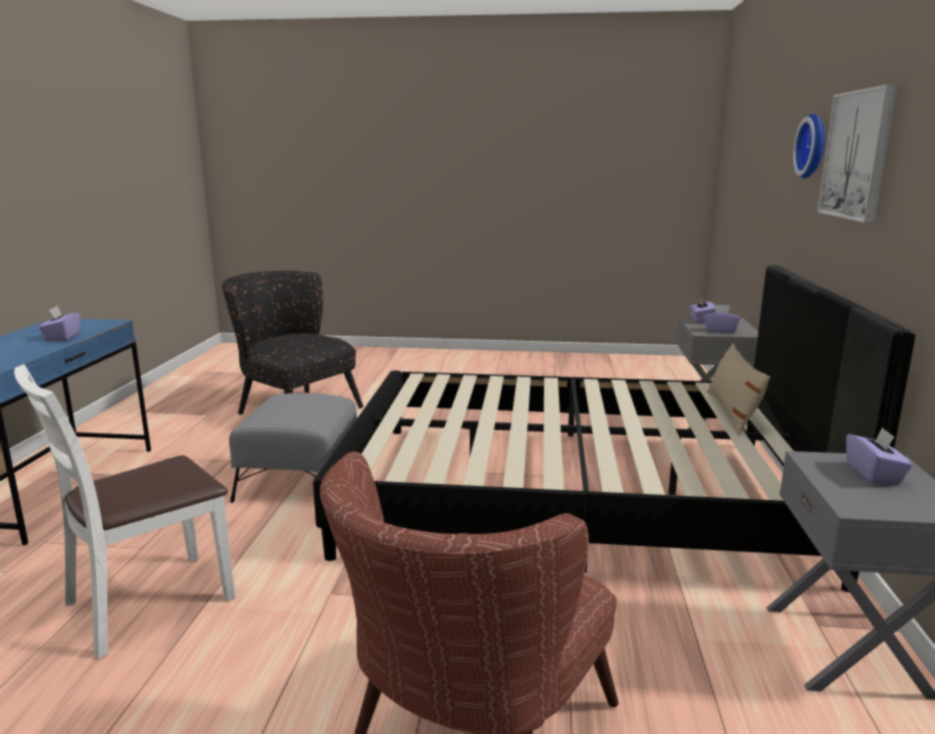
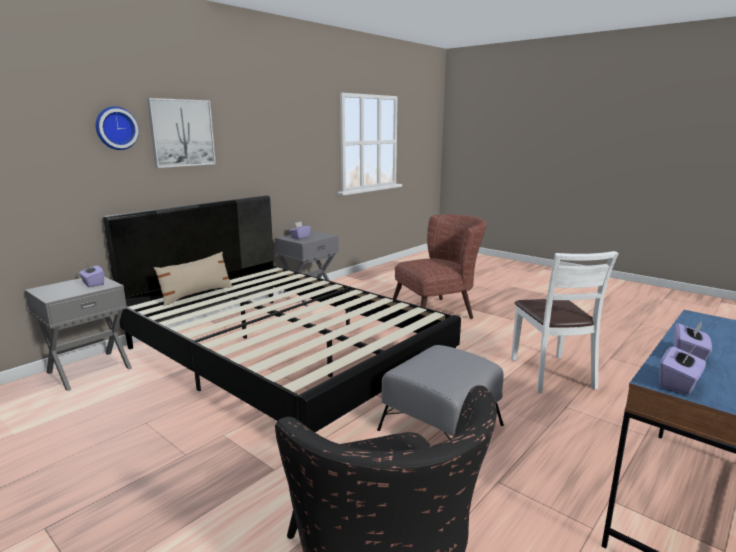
camera: 145 degrees left, 0 degrees up
(148, 602) = (551, 374): white chair -> white chair turned 90 degrees clockwise
(701, 321) = (57, 294): purple tissue box -> purple tissue box (679, 384)

